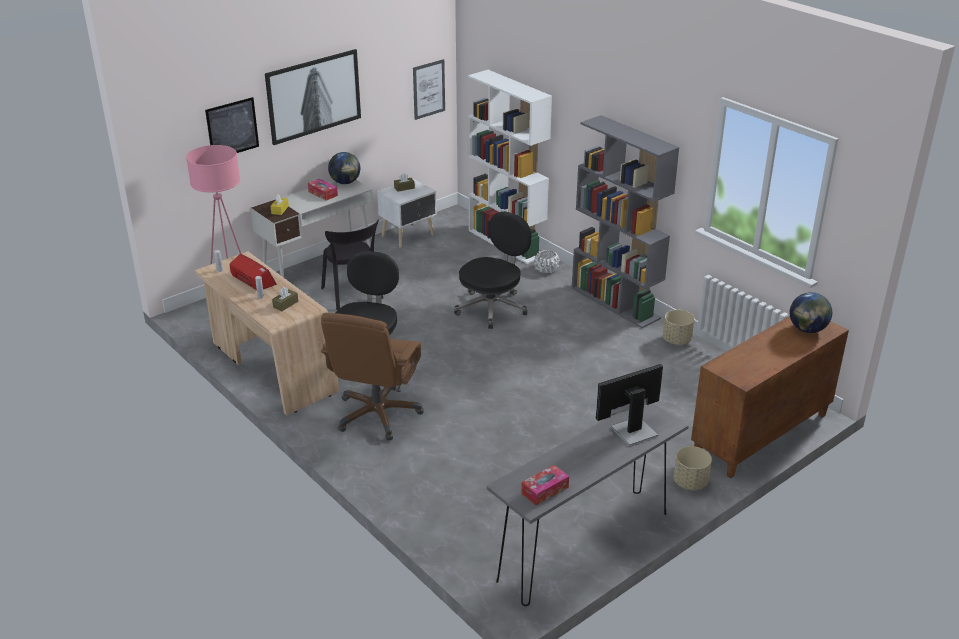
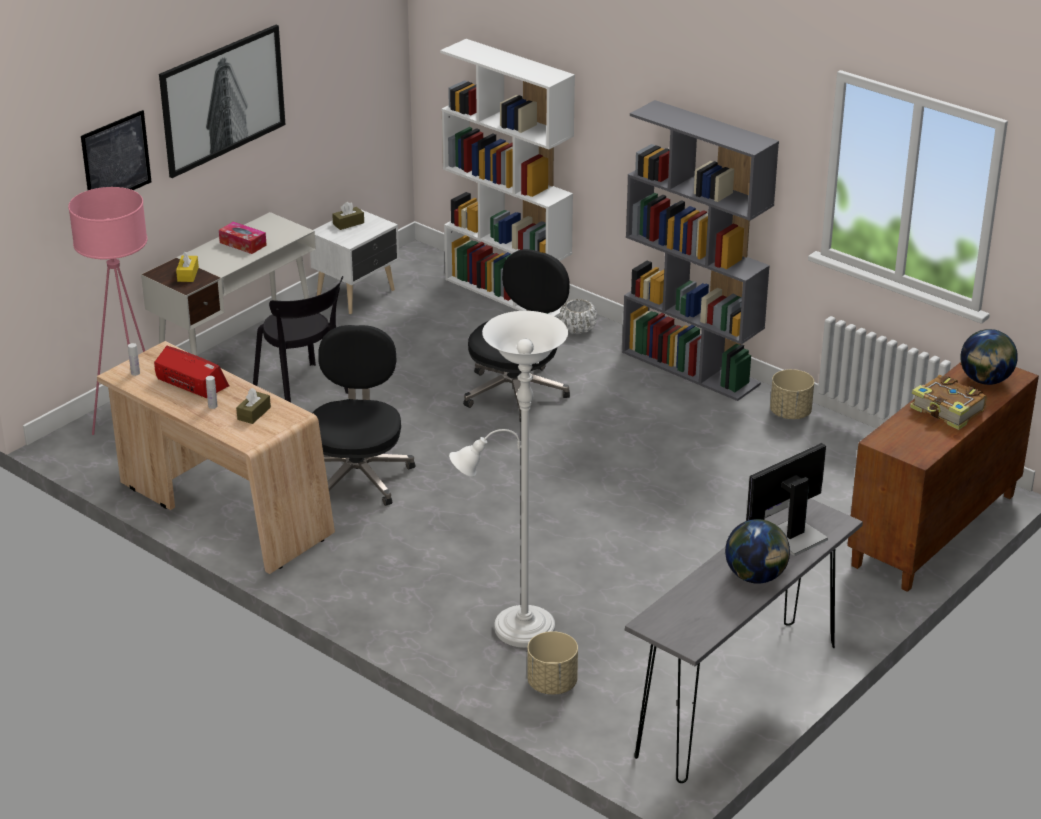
camera: 10 degrees left, 0 degrees up
(345, 182) = (270, 224): globe -> globe (756, 576)
(377, 414) = (400, 559): brown office chair -> none
(429, 89) = (373, 72): picture -> none
(440, 473) = (516, 629): none -> white floor lamp
(545, 490) = (702, 622): tissue box -> none
(690, 483) = (856, 603): beige planter -> beige planter (552, 684)
(773, 349) = (947, 411): none -> book

